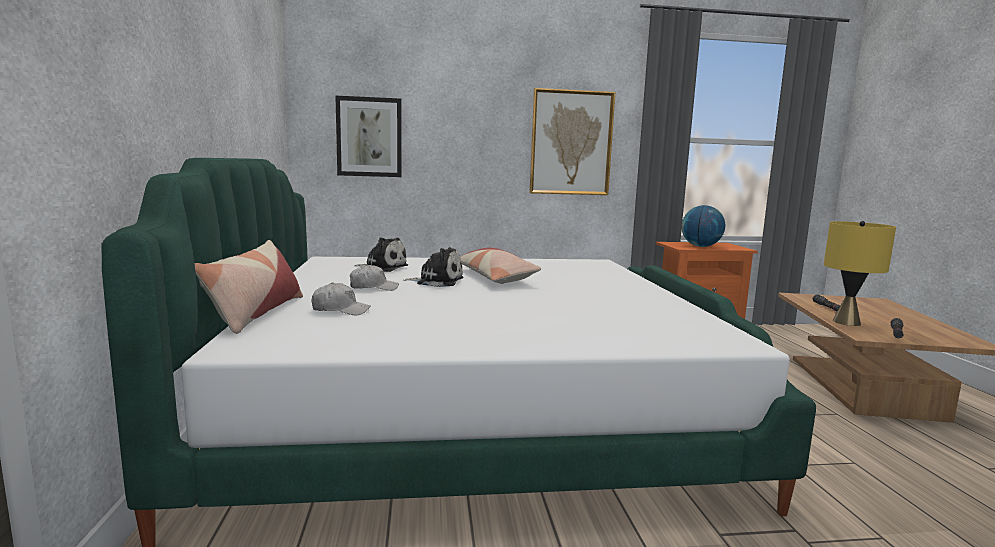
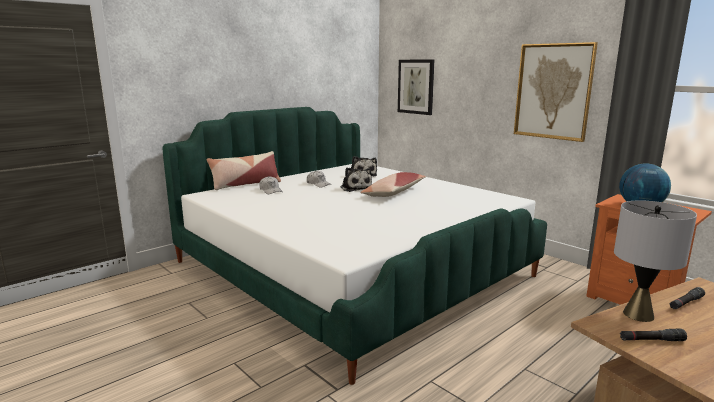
camera: 55 degrees right, 5 degrees up
(846, 322) = (638, 314): yellow table lamp -> grey table lamp

